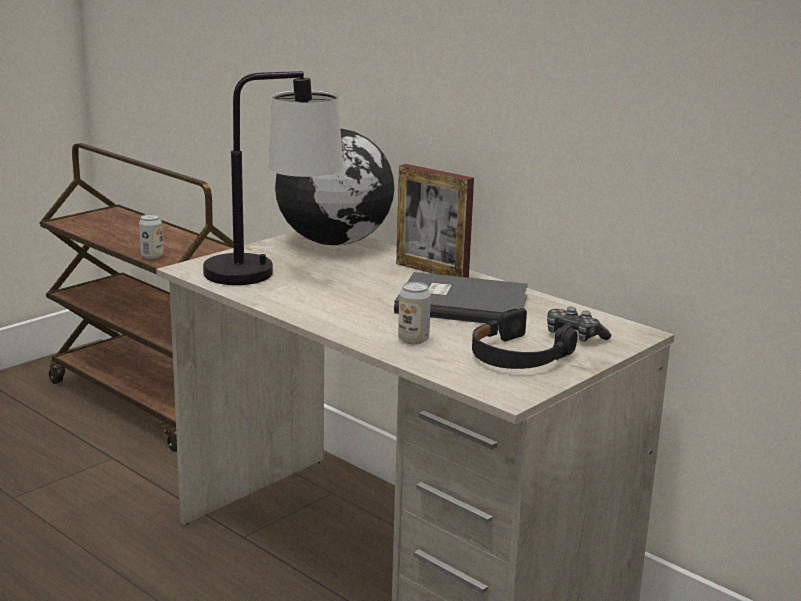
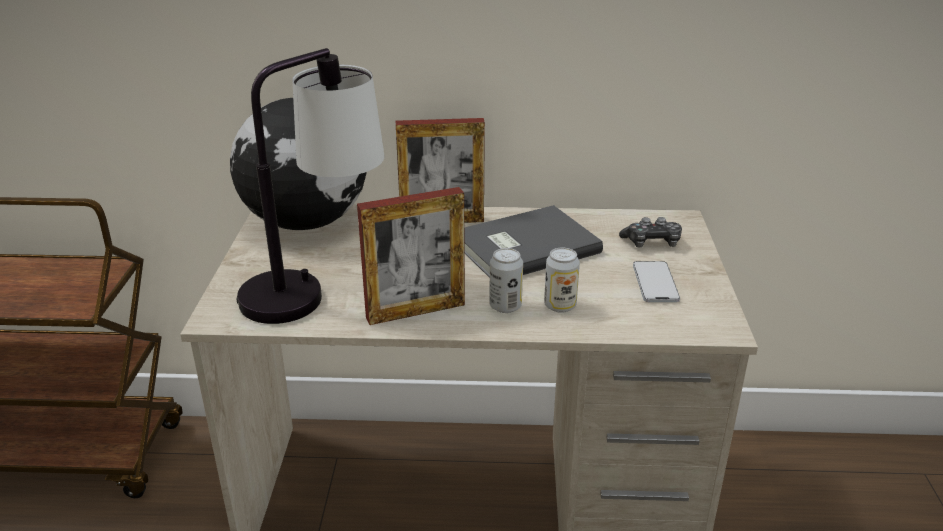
camera: 40 degrees left, 10 degrees up
(152, 256) = (39, 305): can -> can (505, 306)
(308, 307) = (415, 311): none -> picture frame
(518, 356) = (655, 283): black headphones -> phone

